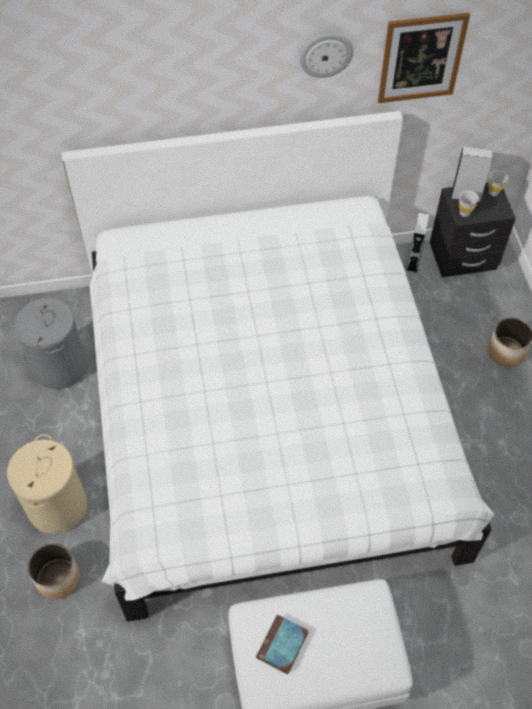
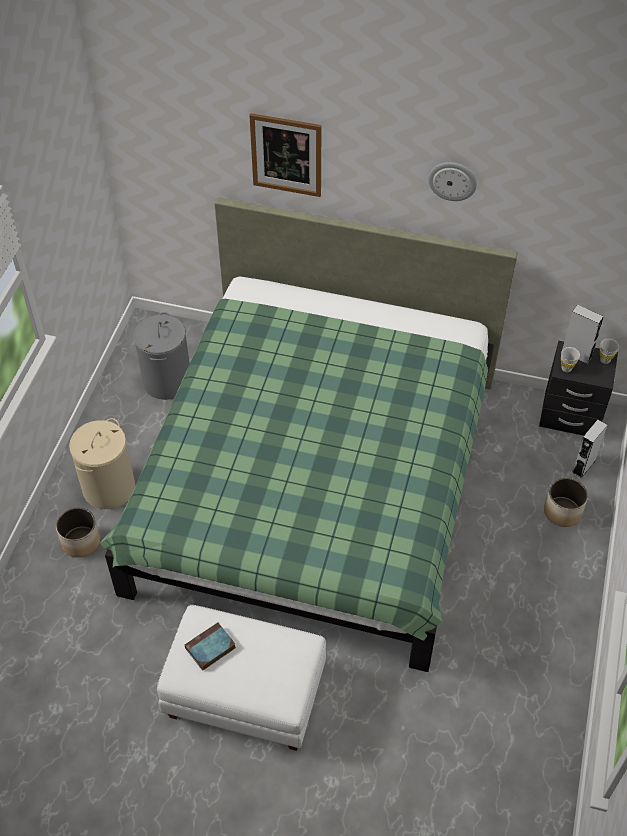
camera: 25 degrees right, 5 degrees down
(266, 416) = (315, 484): white bed -> green bed
(413, 261) = (520, 403): grey speaker -> grey speaker (583, 466)
(421, 58) = (541, 209): picture -> picture (286, 155)

